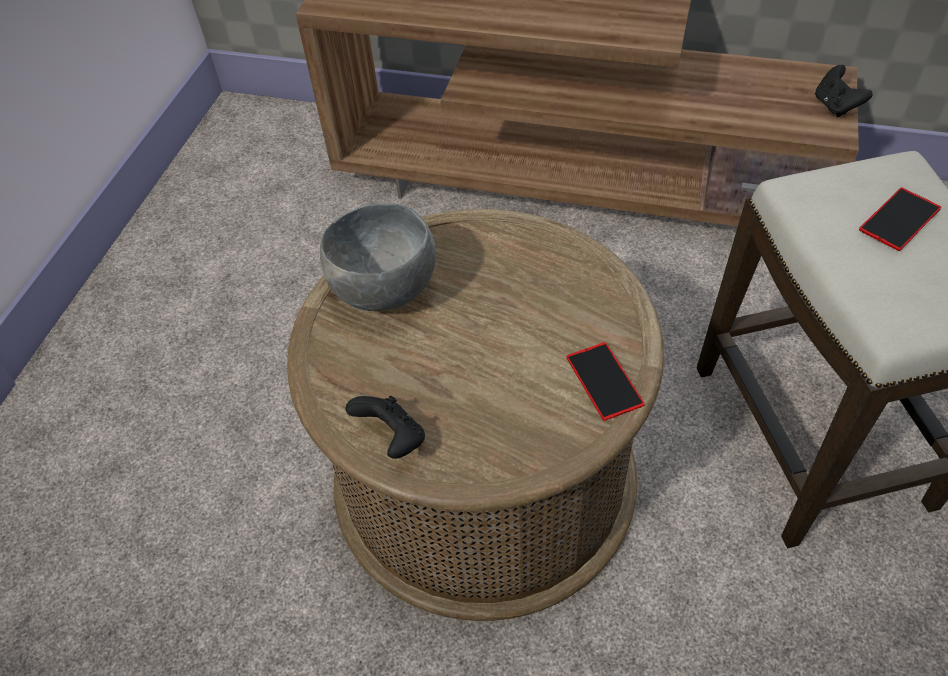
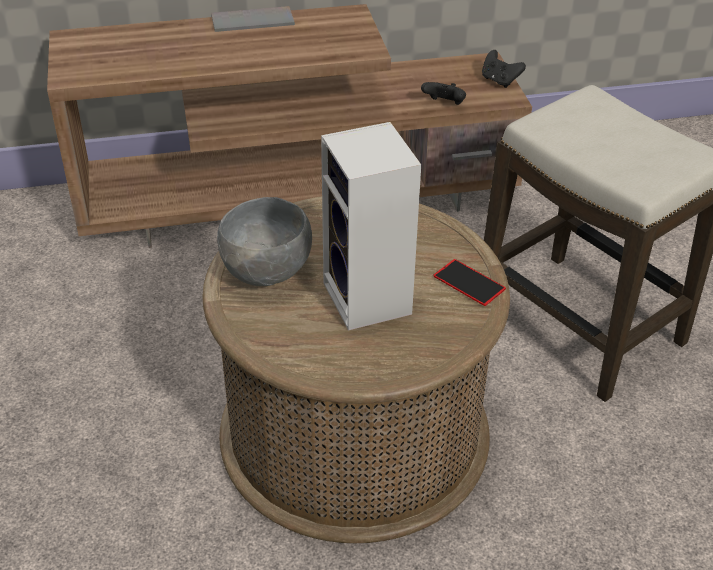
camera: 30 degrees left, 10 degrees down
(392, 438) = (343, 363): black game controller -> black game controller (444, 105)
(475, 364) = (370, 300): none -> speaker
(900, 219) = (607, 126): phone -> none

